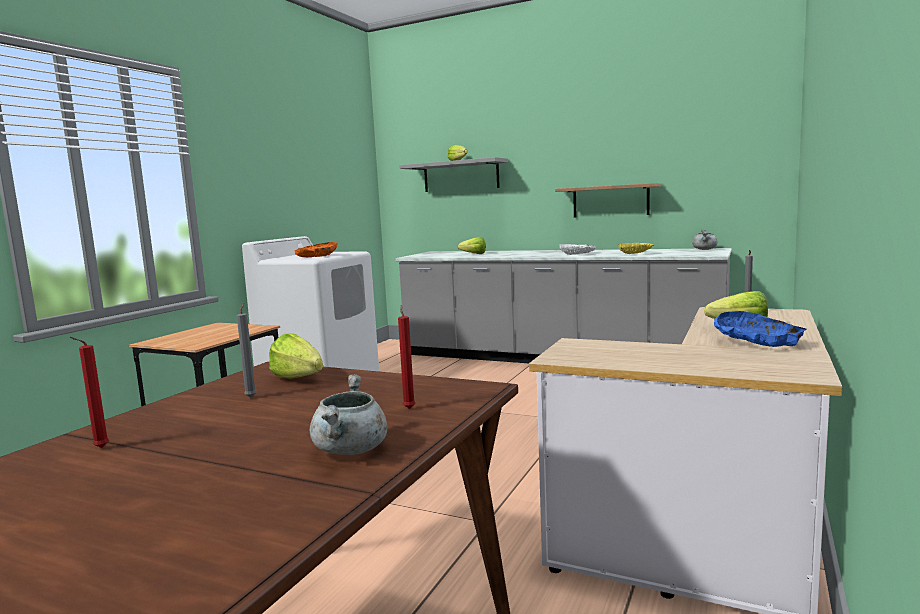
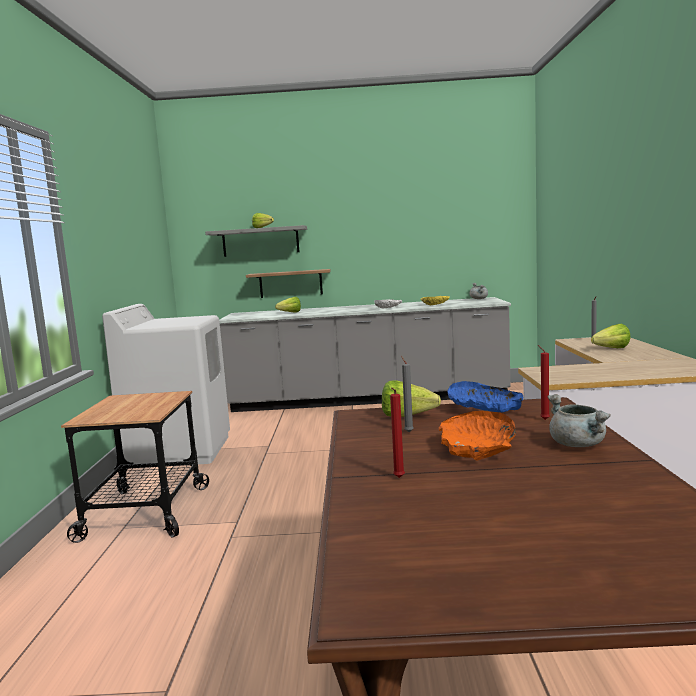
camera: 25 degrees left, 0 degrees up
(317, 256) = (182, 322): orange bowl -> orange bowl (478, 449)
(610, 201) = (399, 262): shelf -> shelf (290, 283)
(756, 342) = (643, 356): blue bowl -> blue bowl (483, 409)

